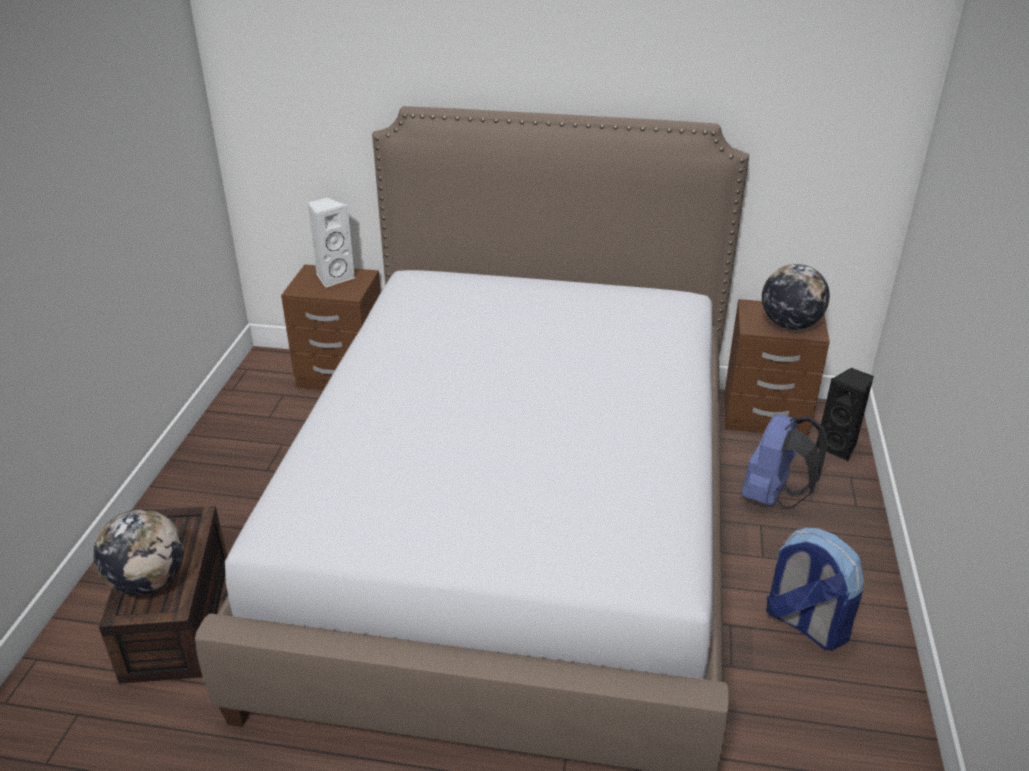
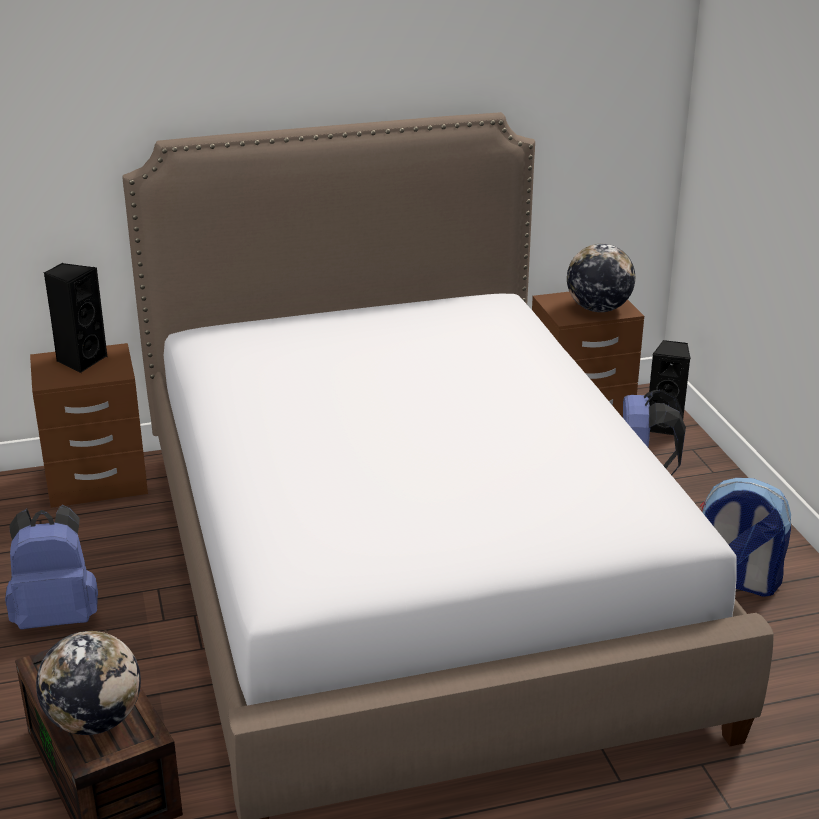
camera: 25 degrees left, 5 degrees down
(239, 477) = (57, 616): none -> blue backpack
(334, 277) = (80, 360): white speaker -> black speaker

